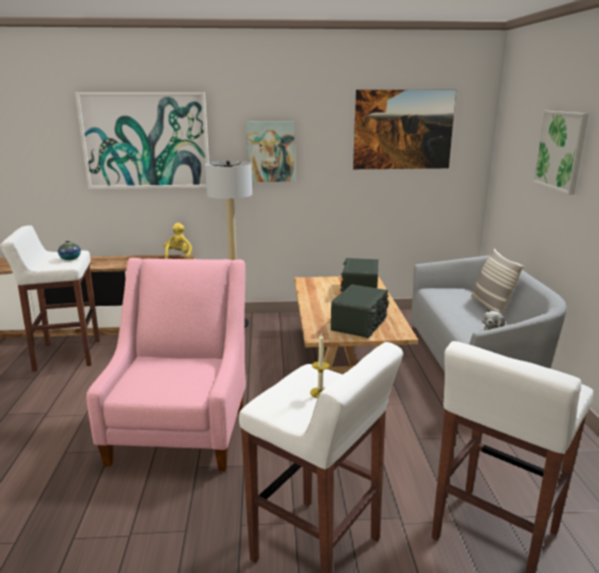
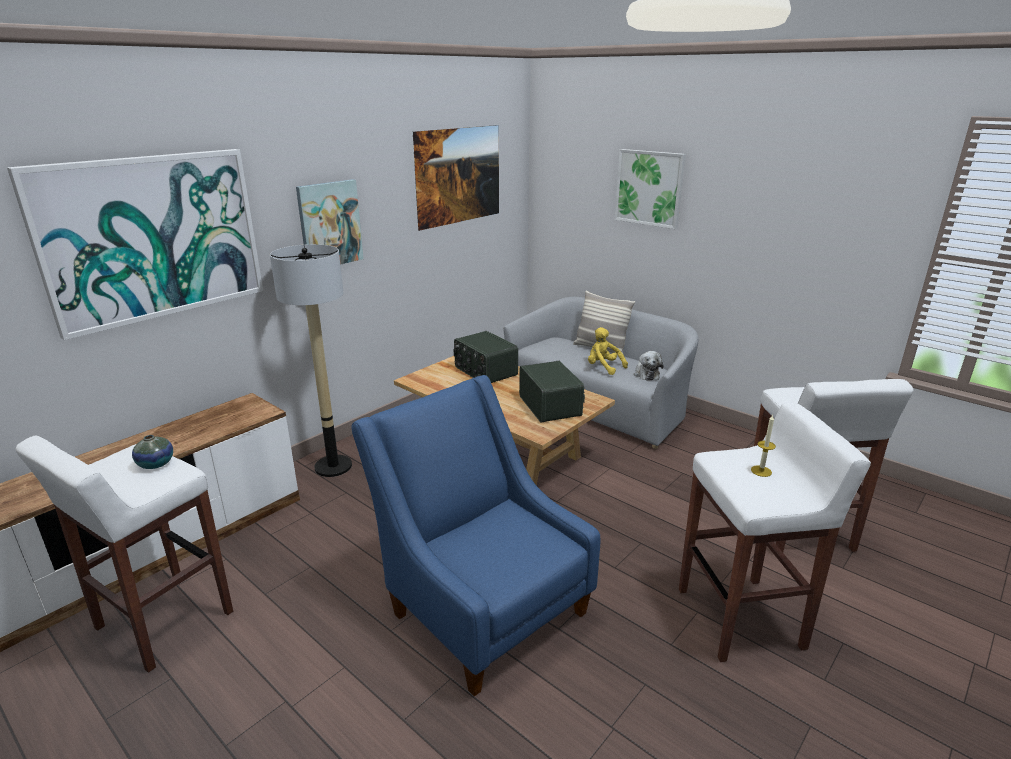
camera: 45 degrees left, 5 degrees up
(178, 256) = (237, 403): yellow plush toy -> yellow plush toy (603, 367)
(182, 429) = (481, 605): pink armchair -> blue armchair

